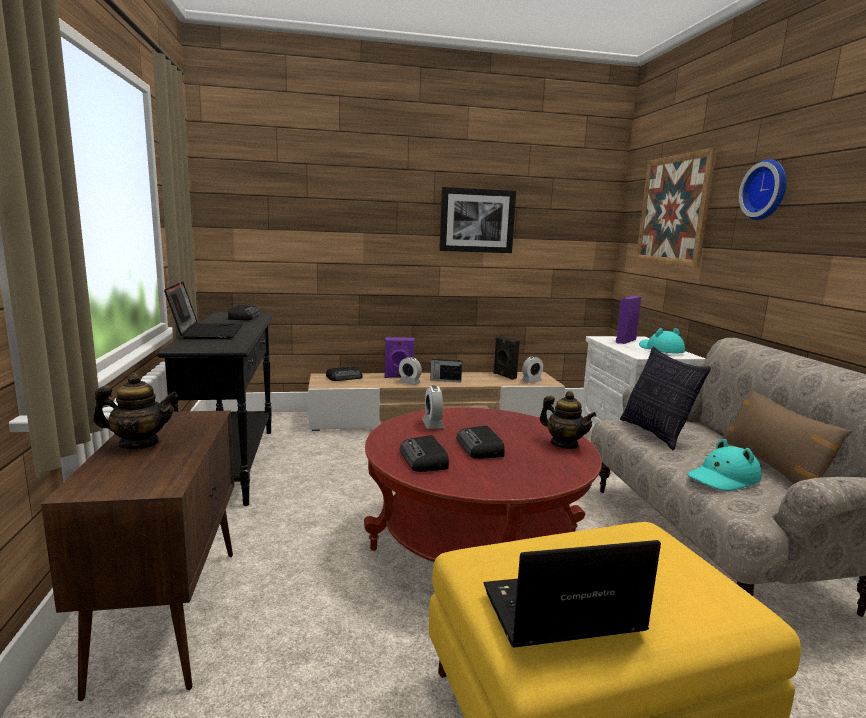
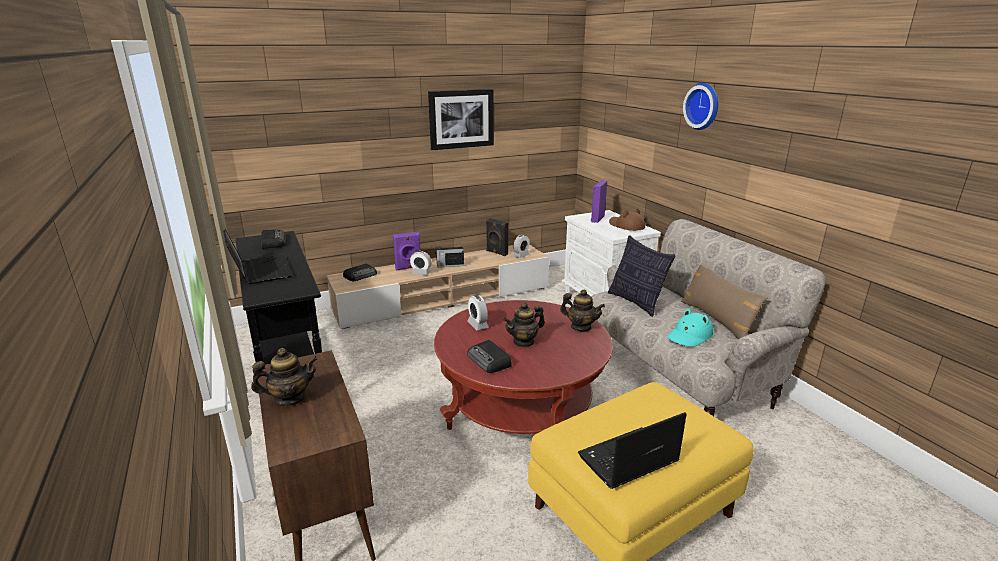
camera: 15 degrees left, 10 degrees up
(480, 448) = (524, 342): radio -> teapot
(660, 349) = (626, 226): turquoise hat -> brown hat
(673, 210) = (628, 107): picture -> none

